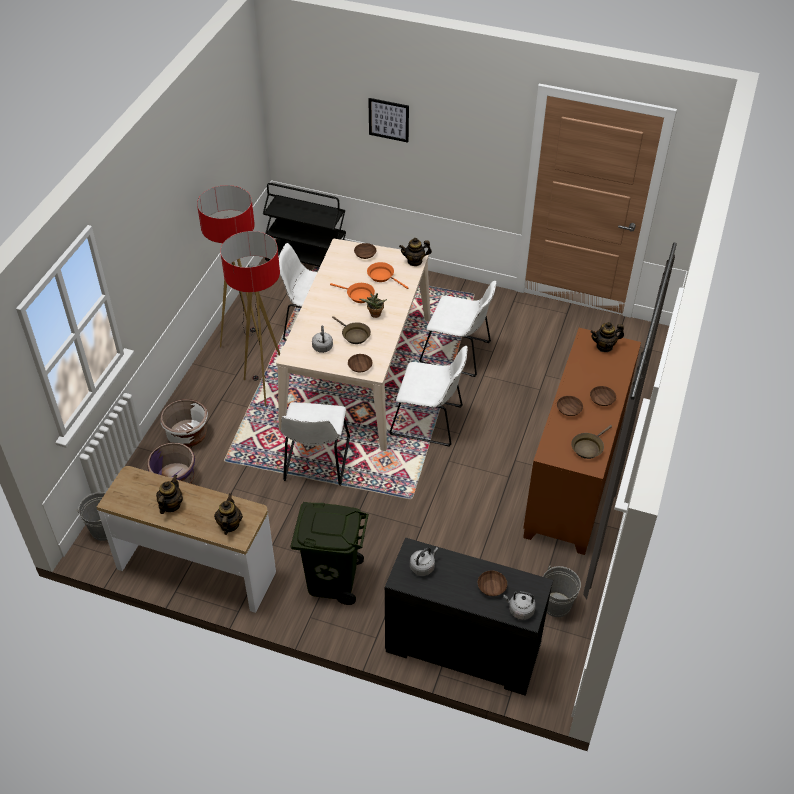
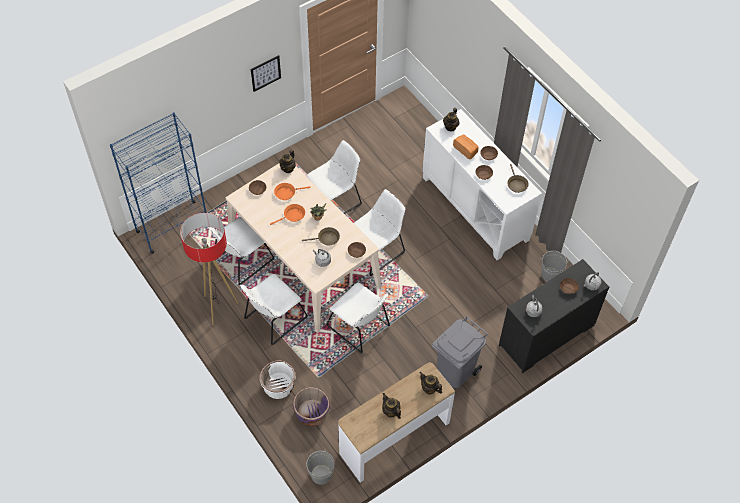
camera: 55 degrees left, 10 degrees up
(265, 387) = (273, 319): floor lamp -> white chair
(307, 259) = (172, 227): black cart -> blue bookcase
(332, 579) = (455, 370): green trash can -> grey trash can
(388, 119) = (203, 95): picture -> picture (265, 73)
(575, 478) = (475, 208): brown cabinet -> white cabinet
(587, 376) = (466, 150): none -> bread

